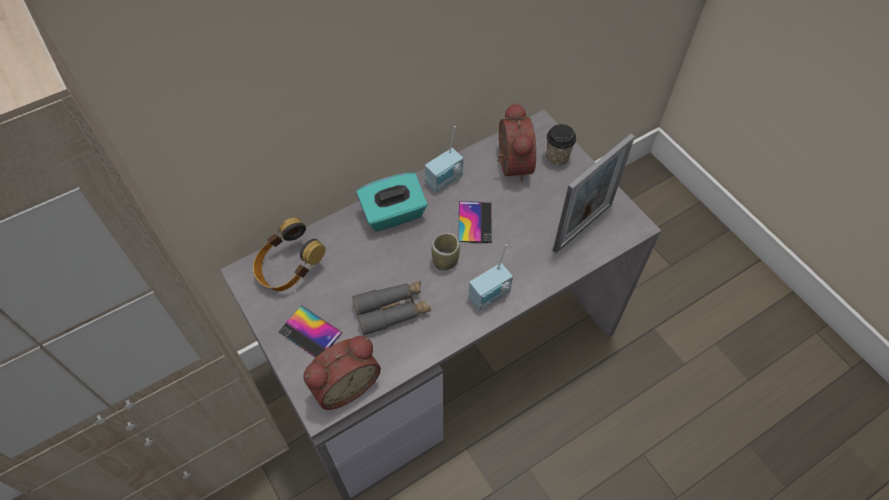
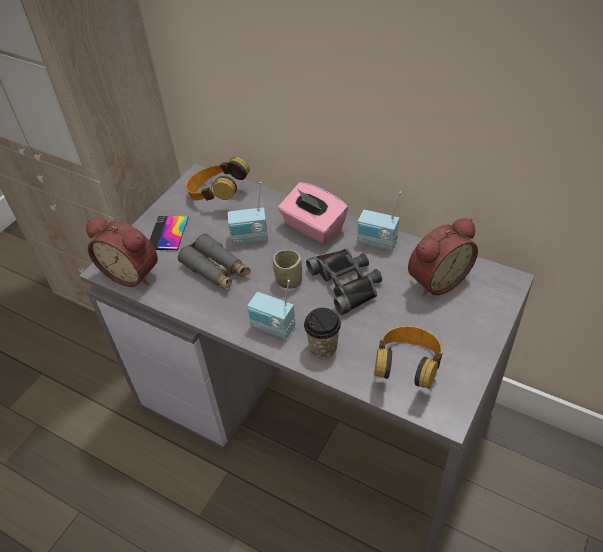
camera: 65 degrees right, 10 degrees down
(371, 267) = (250, 238): none -> radio
(393, 214) = (313, 227): turquoise tissue box -> pink tissue box
(475, 222) = (346, 282): phone -> black binoculars
(557, 157) = (479, 311): cup -> cup (323, 347)
(583, 227) = (407, 368): picture frame -> headphones

